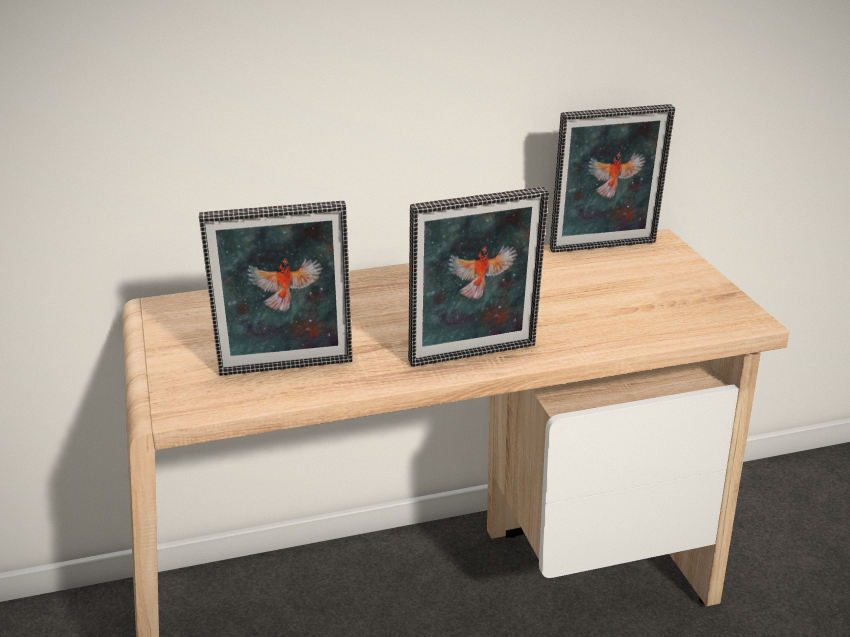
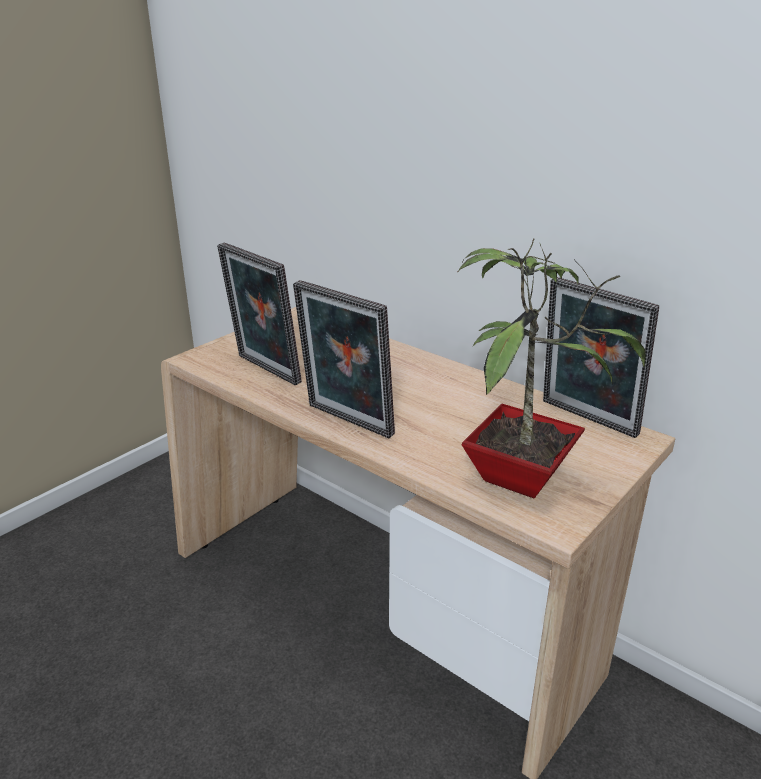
camera: 55 degrees right, 0 degrees up
(663, 307) = (521, 474): none -> potted plant

